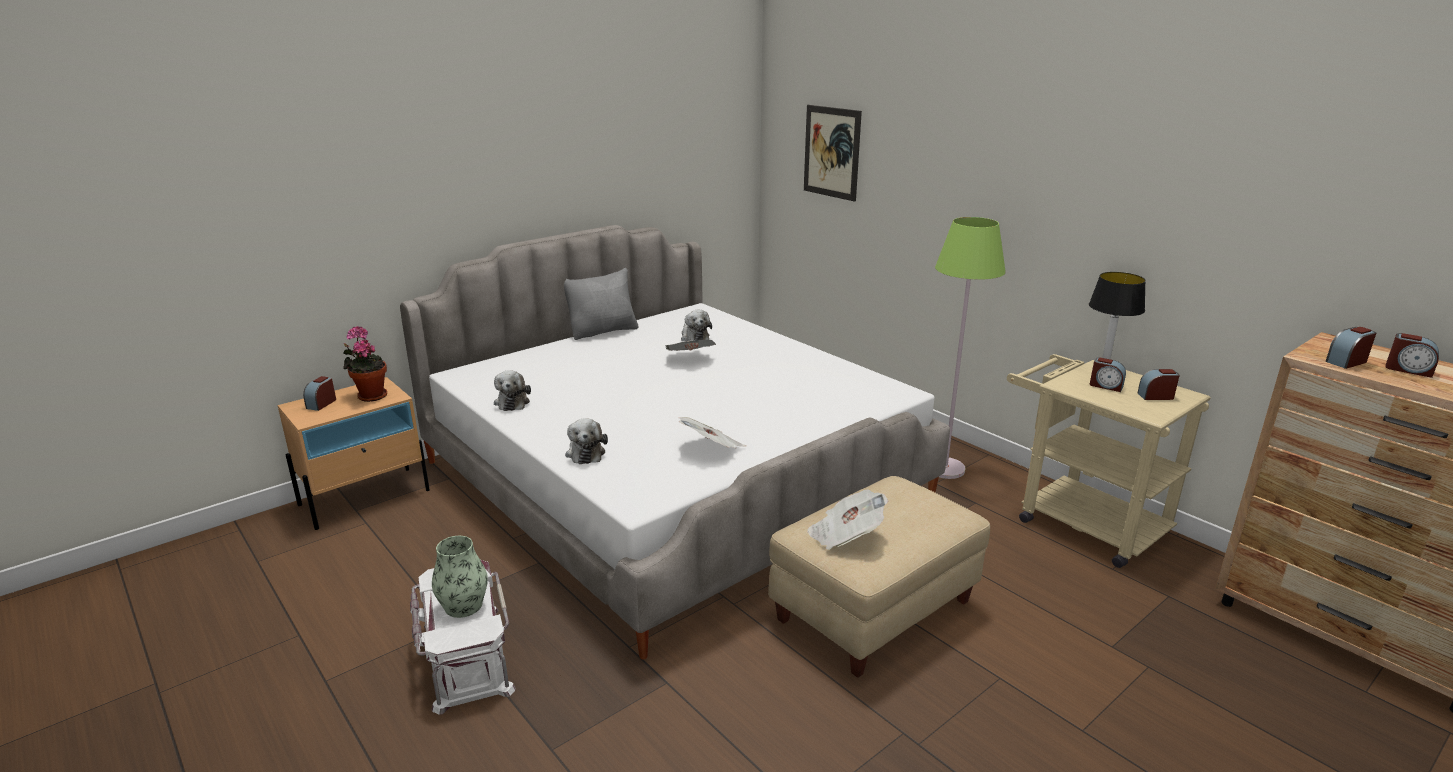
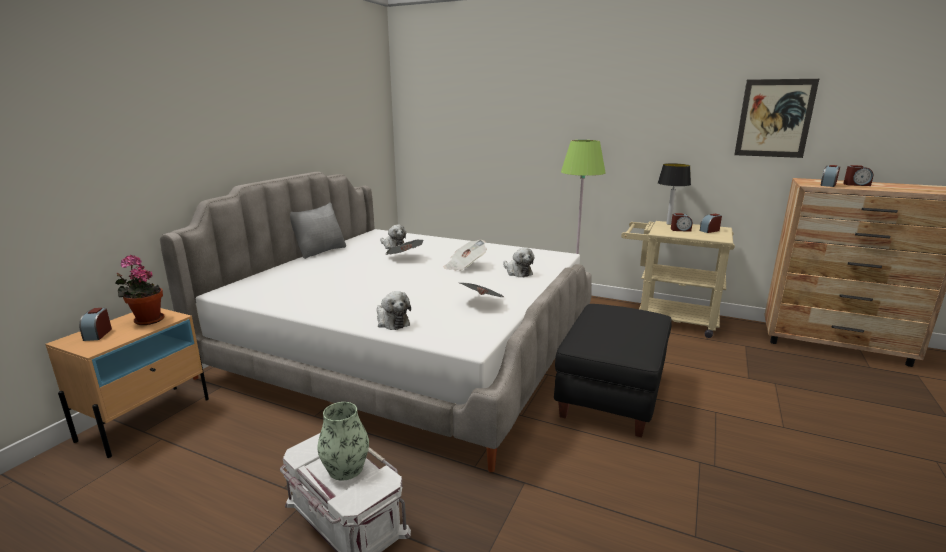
camera: 25 degrees left, 5 degrees down
(512, 402) = (293, 302): plush toy -> plush toy (517, 272)
(831, 152) = (453, 117): picture -> picture (774, 118)
(845, 536) = (607, 339): newspaper -> newspaper (465, 266)
(873, 609) = (610, 394): beige ottoman -> black ottoman

